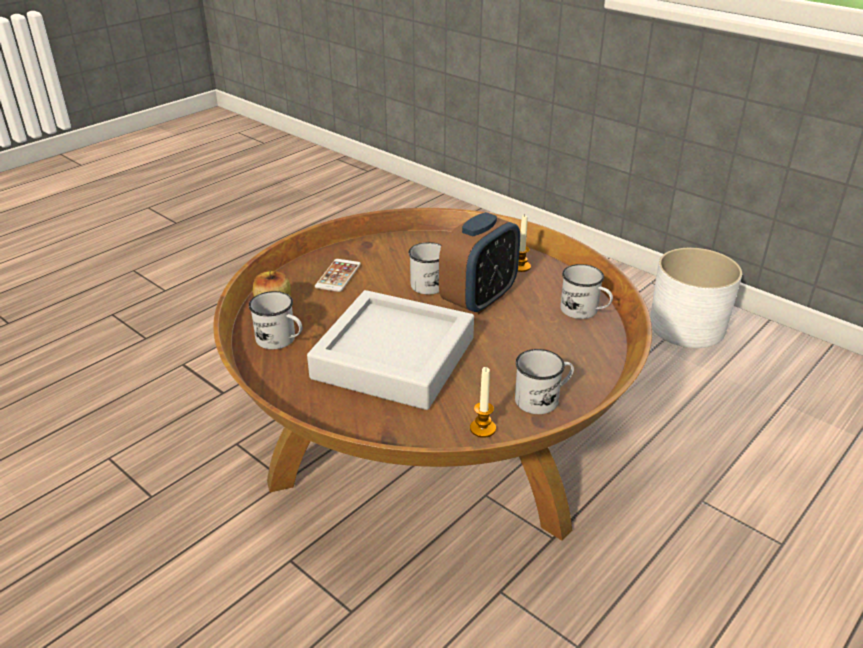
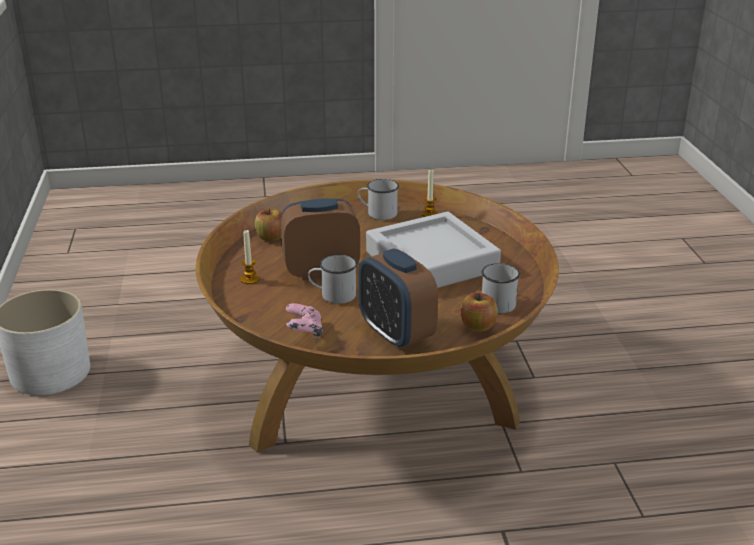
camera: 140 degrees left, 5 degrees down
(338, 276) = (396, 334): phone -> alarm clock
(408, 249) = (304, 333): none -> pink game controller
(584, 311) = (271, 237): white mug -> apple

